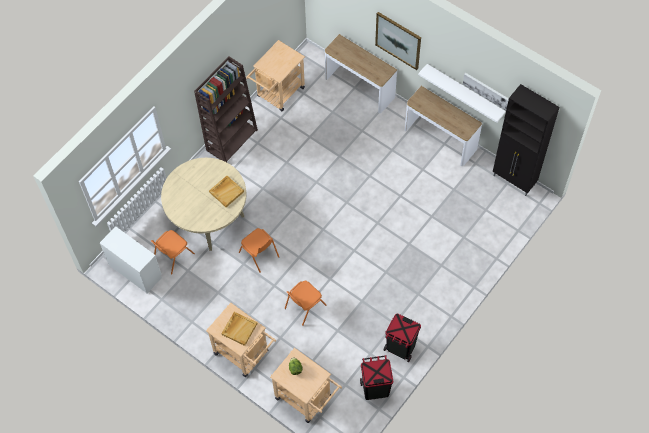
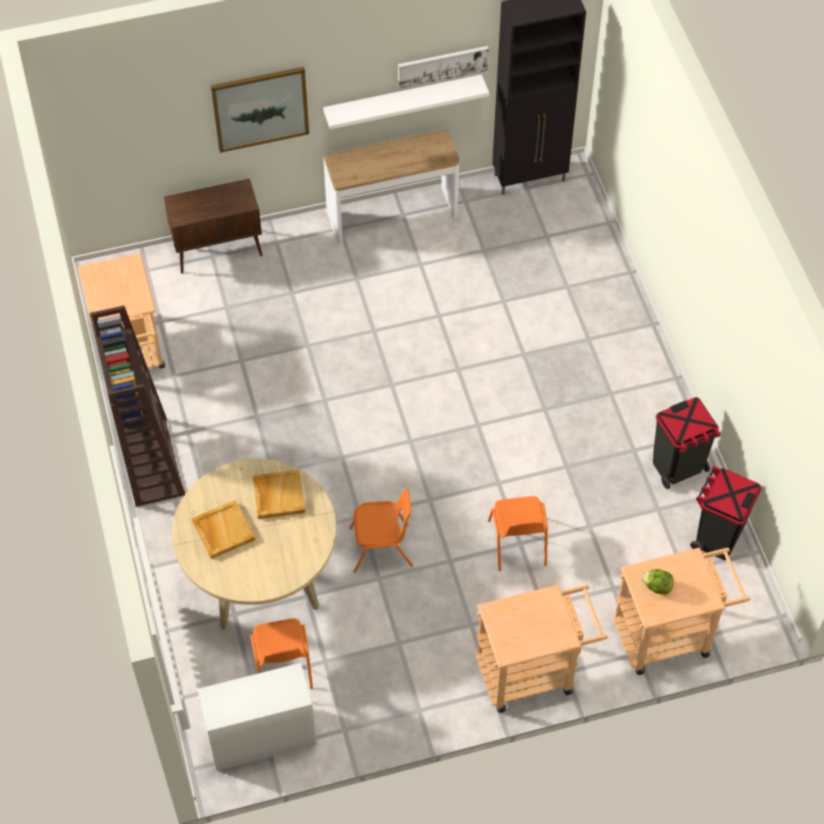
camera: 55 degrees left, 5 degrees down
(239, 329) = (533, 620): beige tray -> beige tray (223, 530)
(359, 88) = (219, 250): console table -> brown cabinet

